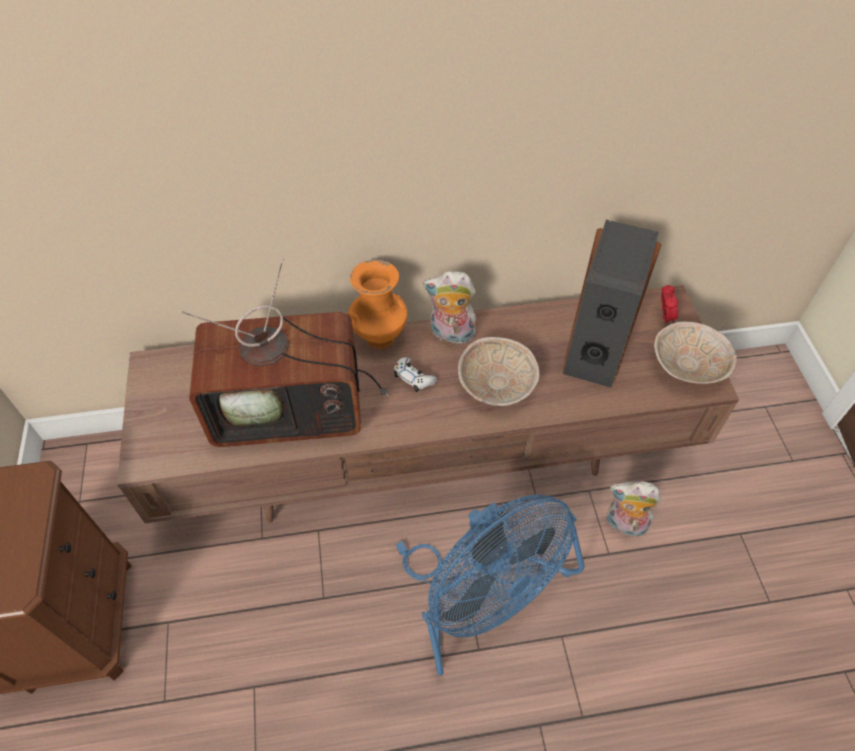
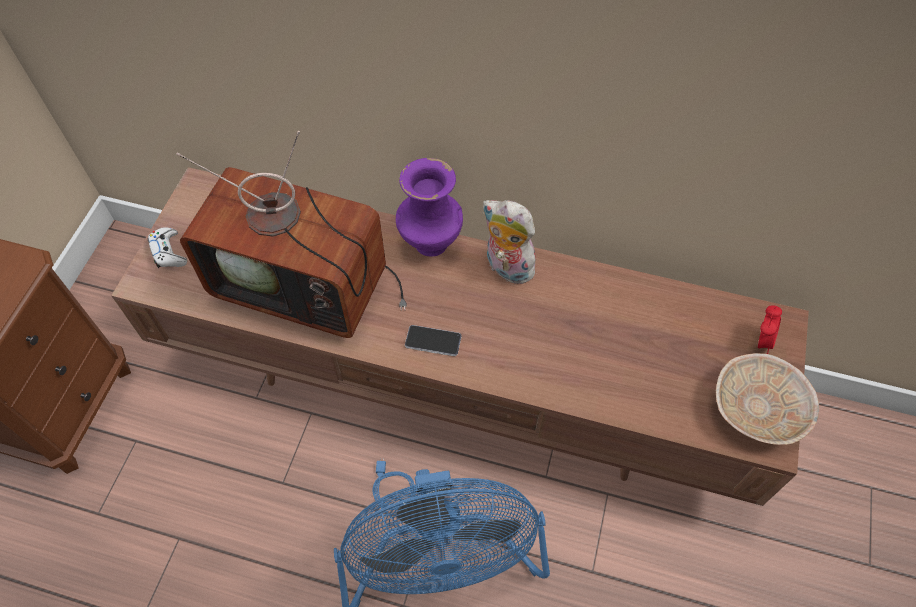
camera: 25 degrees right, 5 degrees up
(379, 338) = (429, 244): orange vase -> purple vase
(414, 377) = (442, 300): white game controller -> white game controller (168, 252)
(424, 411) = (433, 341): none -> phone
(496, 384) = (525, 342): beige bowl -> none
(597, 344) = (664, 341): speaker -> none
(624, 525) = (626, 548): plush toy -> none

